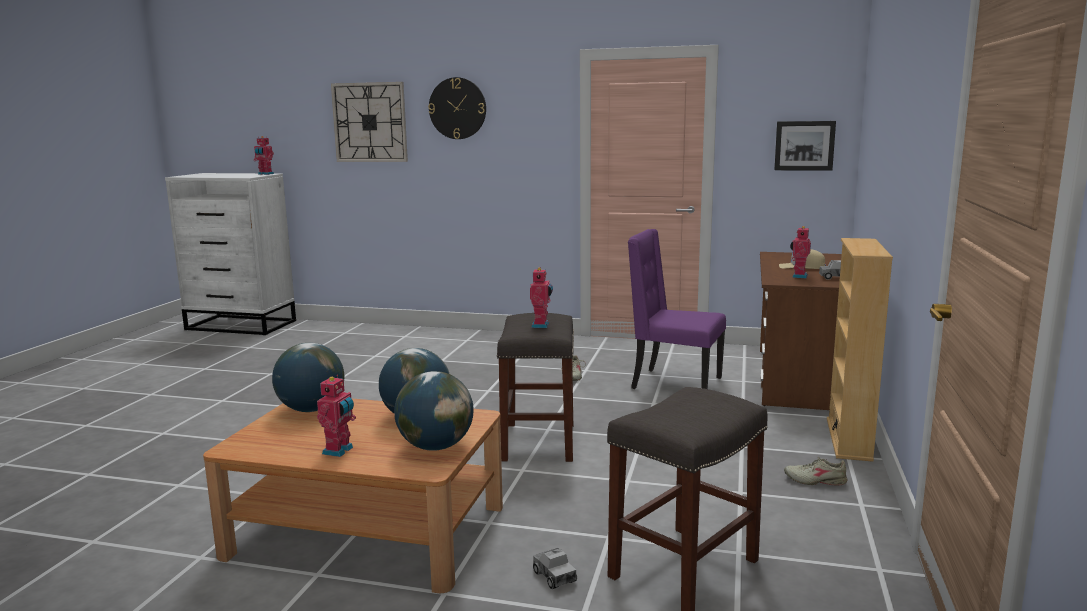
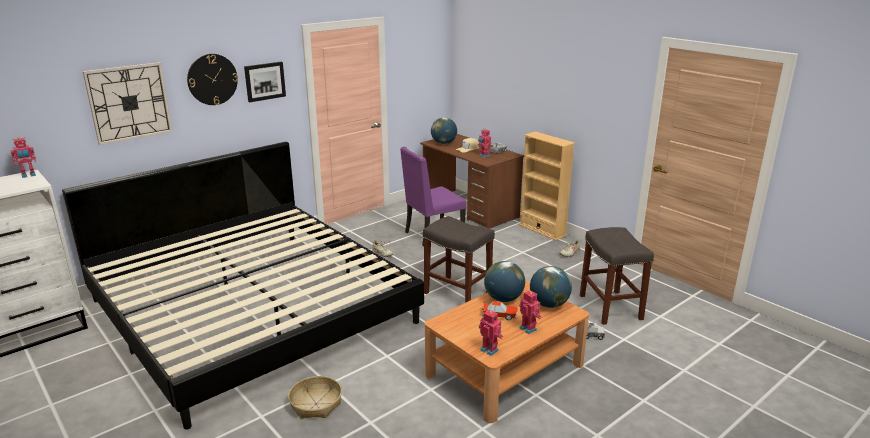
camera: 55 degrees left, 10 degrees up
(200, 448) = (316, 404): none -> basket
(312, 409) = (457, 323): globe -> globe (444, 143)
(359, 368) = (252, 310): none -> bed
(361, 426) = (500, 315): none -> toy car
(541, 325) = (461, 227): toy robot -> toy robot (490, 349)
(804, 145) = (428, 74): picture -> picture (264, 81)

